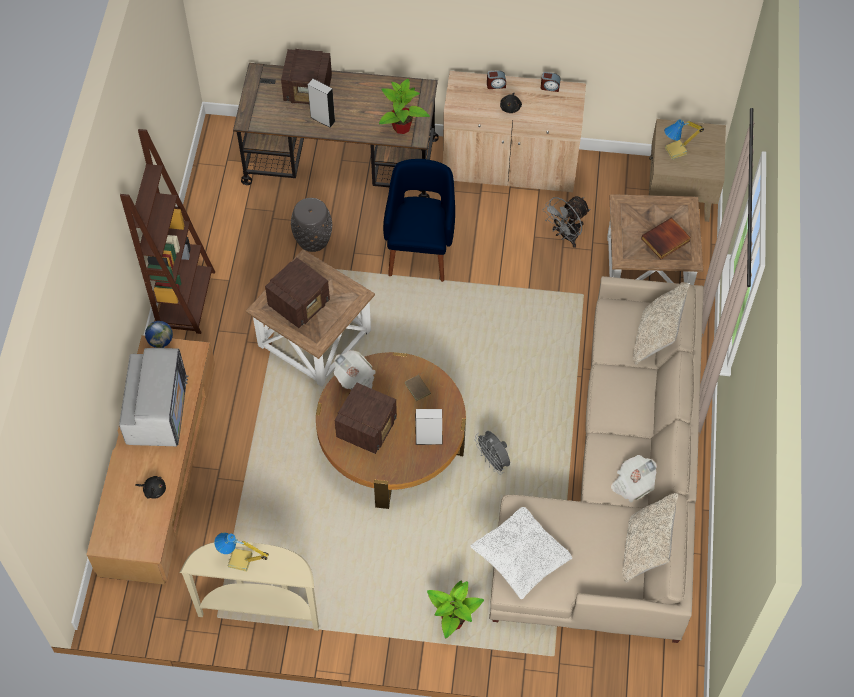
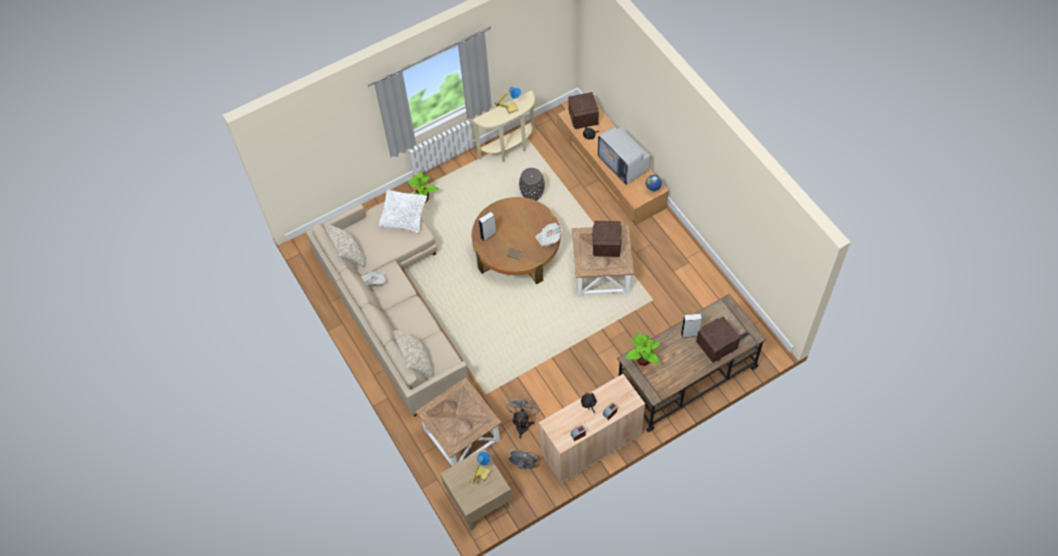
camera: 145 degrees right, 0 degrees up
(186, 300) = (682, 247): brown bookcase -> none
(313, 239) = (655, 322): grey stool -> grey stool (532, 193)
(367, 427) = (521, 221): radio -> radio (583, 118)
(420, 250) = (594, 357): blue armchair -> none
(493, 461) = (461, 276): grey fan -> grey fan (523, 465)
(666, 241) = (448, 414): book -> none

